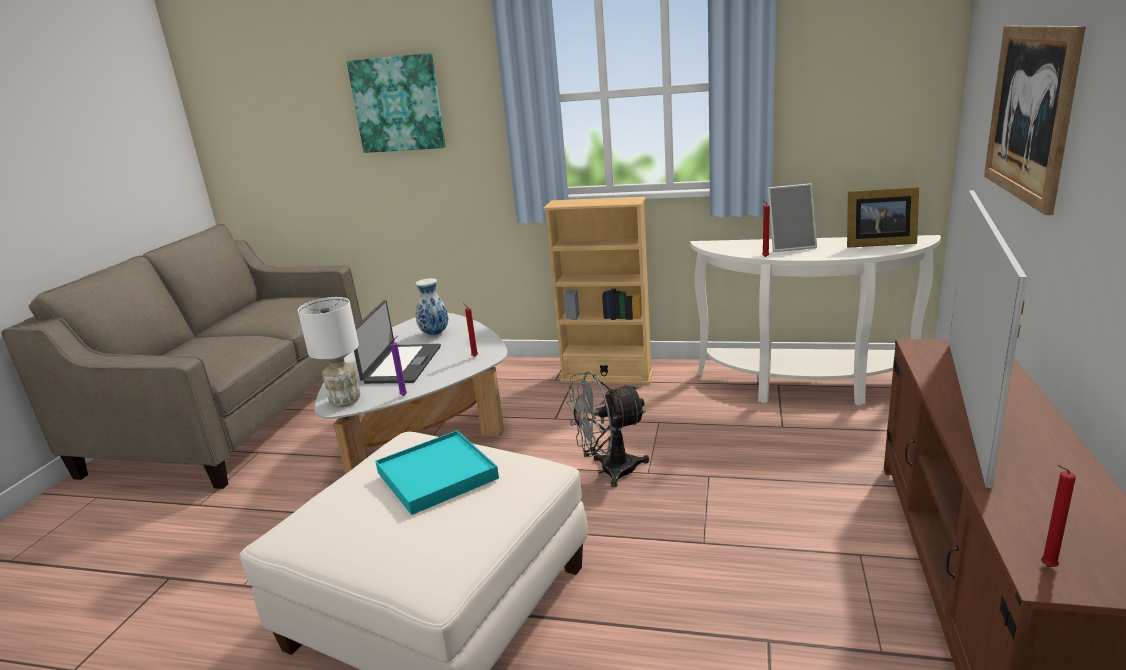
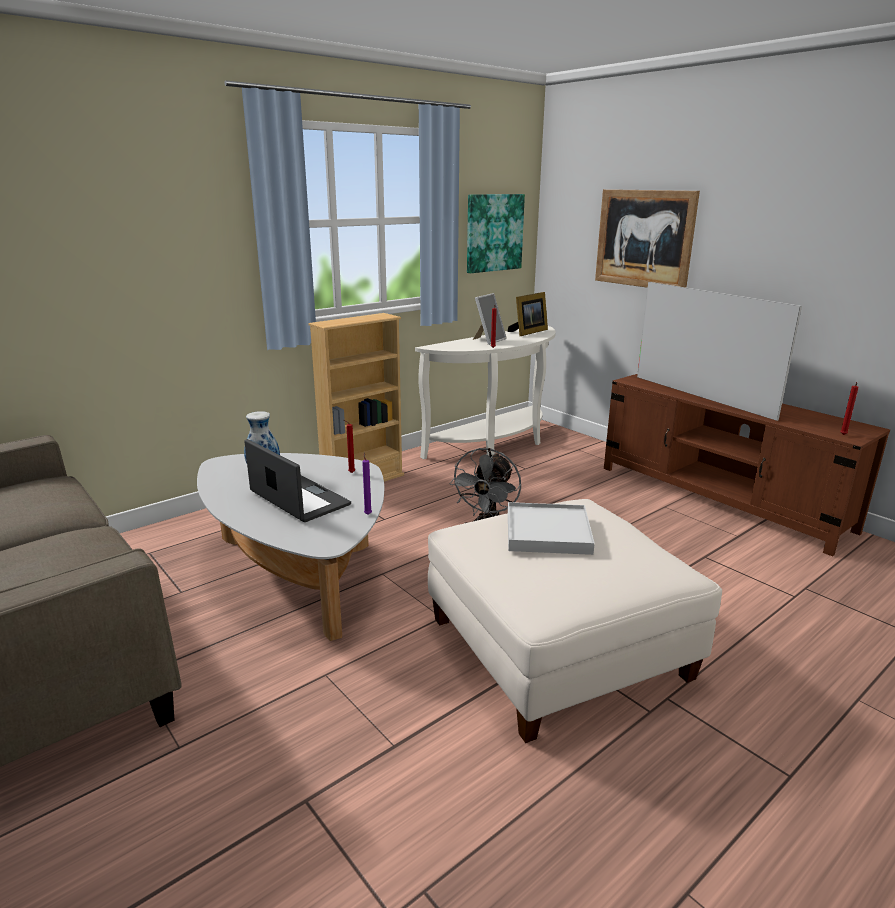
camera: 55 degrees left, 0 degrees up
(344, 401) = (325, 539): white table lamp -> none
(398, 104) = (113, 224): picture -> picture (494, 233)
(437, 475) = (547, 532): turquoise tray -> white tray

